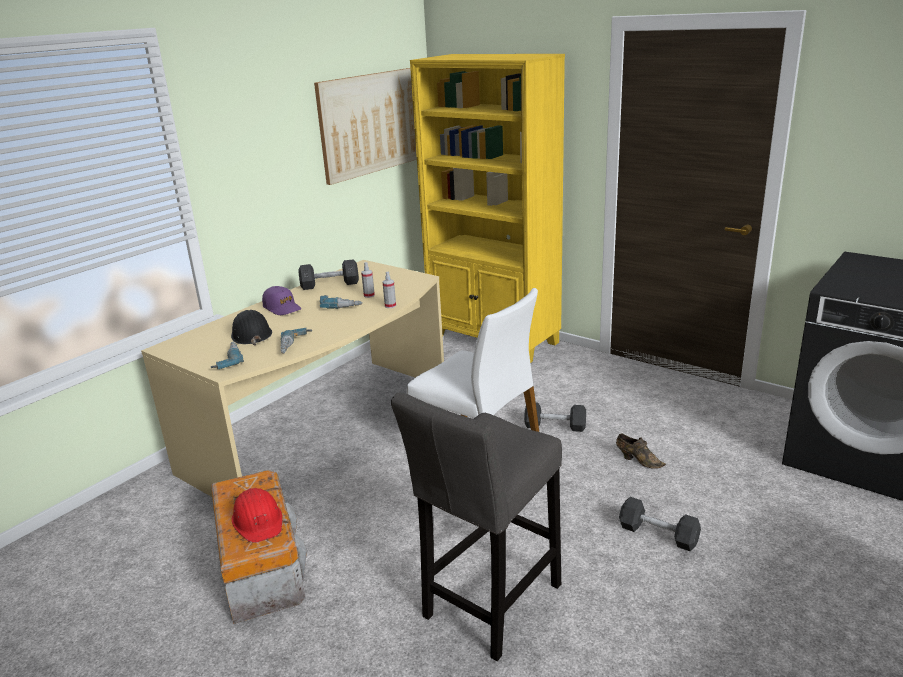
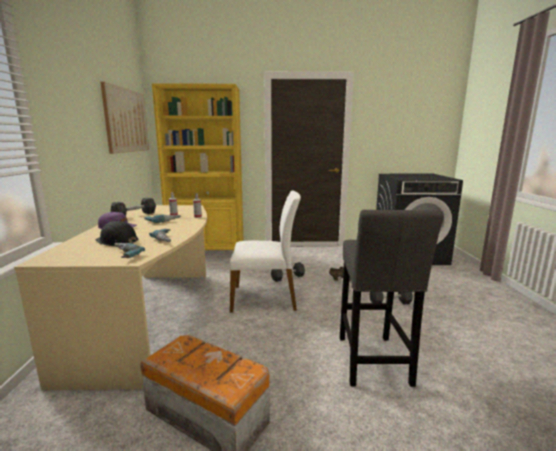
camera: 40 degrees left, 10 degrees down
(258, 521) = (221, 366): red hard hat -> none

